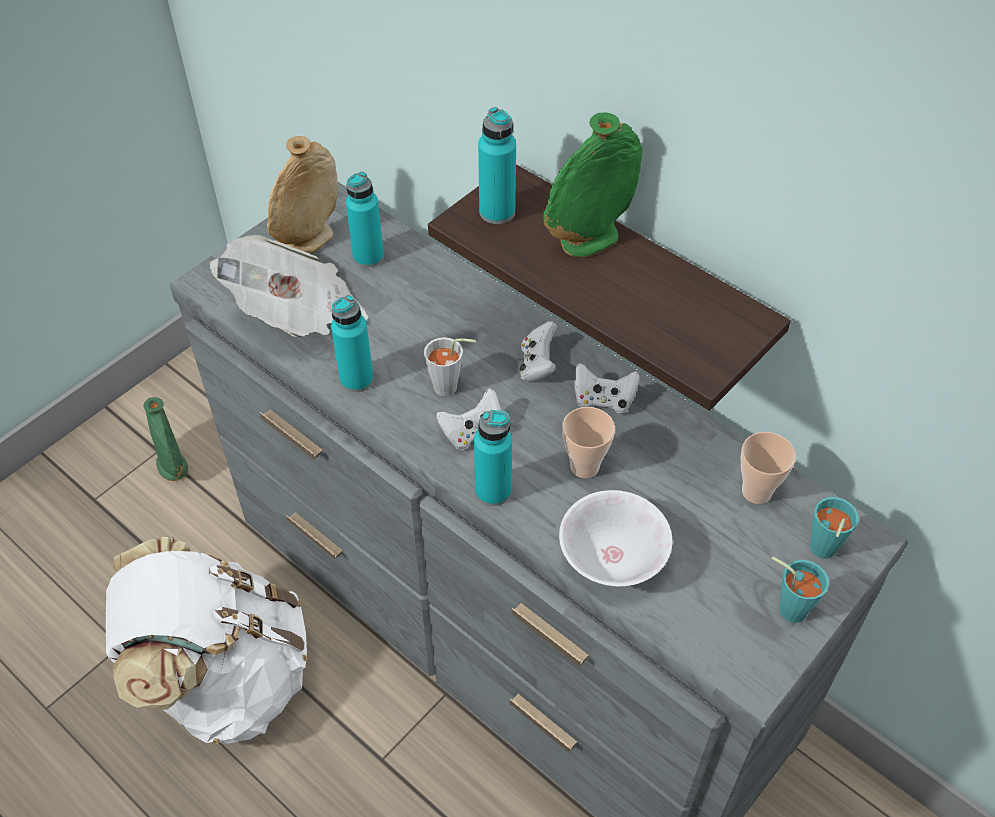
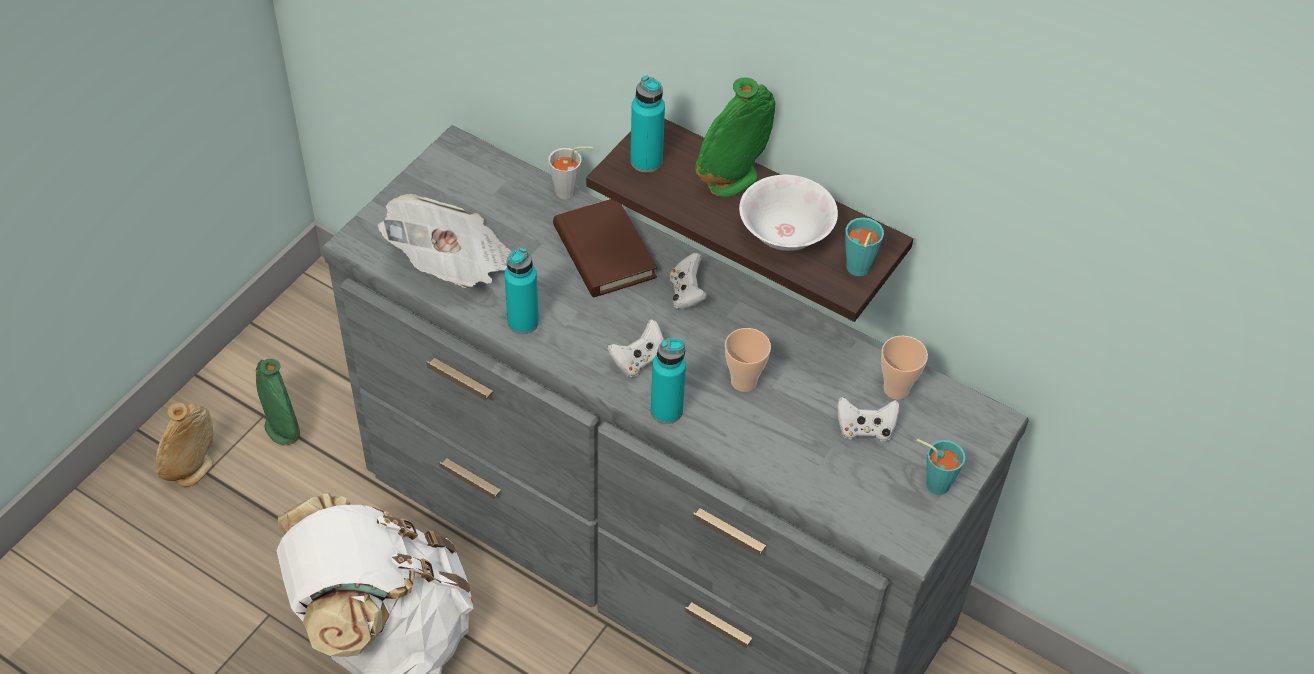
camera: 10 degrees left, 0 degrees up
(310, 240) = (448, 192): beige vase -> beige vase (193, 471)
(368, 257) = (508, 204): turquoise bottle -> none
(451, 387) = (611, 321): grey cup -> grey cup (570, 192)
(457, 314) = (604, 252): none -> brown book
(603, 400) = (751, 320): white game controller -> white game controller (865, 429)
(611, 558) = (779, 457): white bowl -> white bowl (784, 234)
(821, 552) = (956, 434): turquoise cup -> turquoise cup (856, 271)

